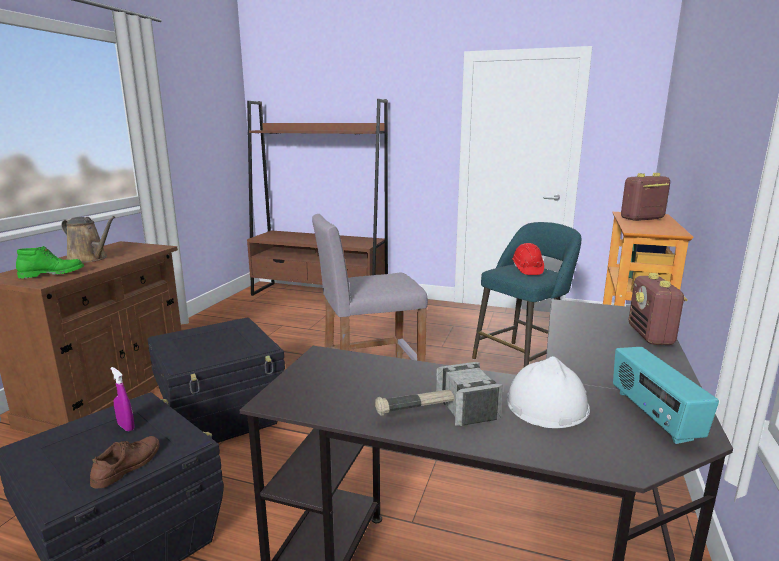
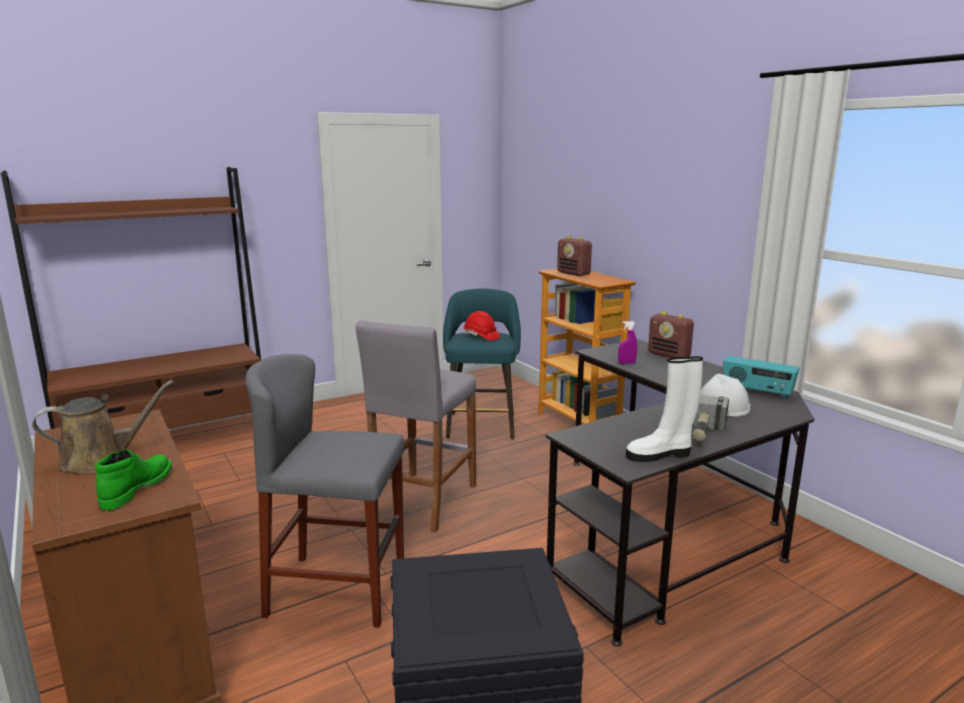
camera: 50 degrees left, 0 degrees up
(126, 427) = (454, 584): purple spray bottle -> purple spray bottle (626, 363)
(128, 465) = (531, 593): brown shoe -> none
(222, 416) = (337, 590): black storage box -> grey stool
(331, 408) = (660, 455): none -> white boot
(642, 219) = (574, 273): radio -> radio turned 60 degrees counterclockwise

